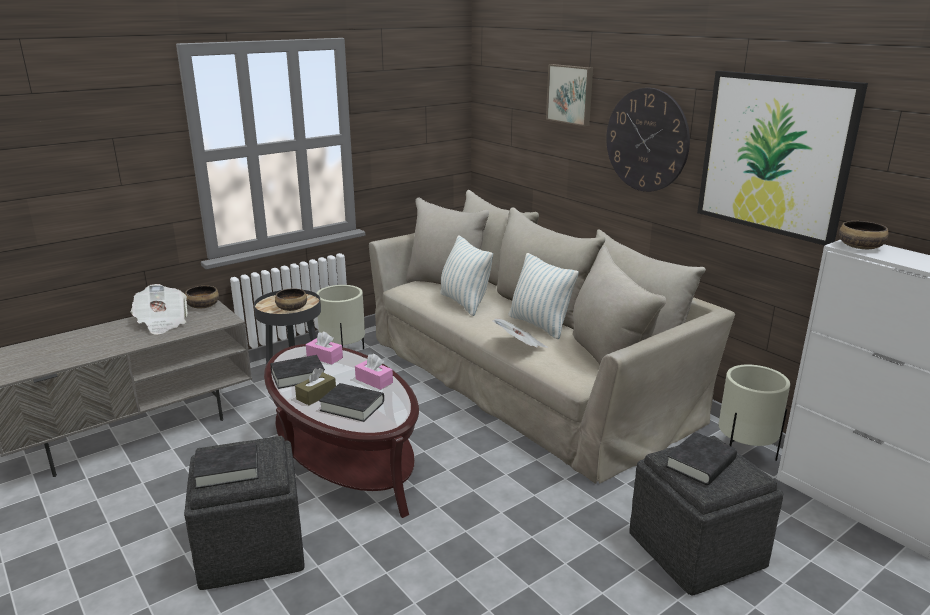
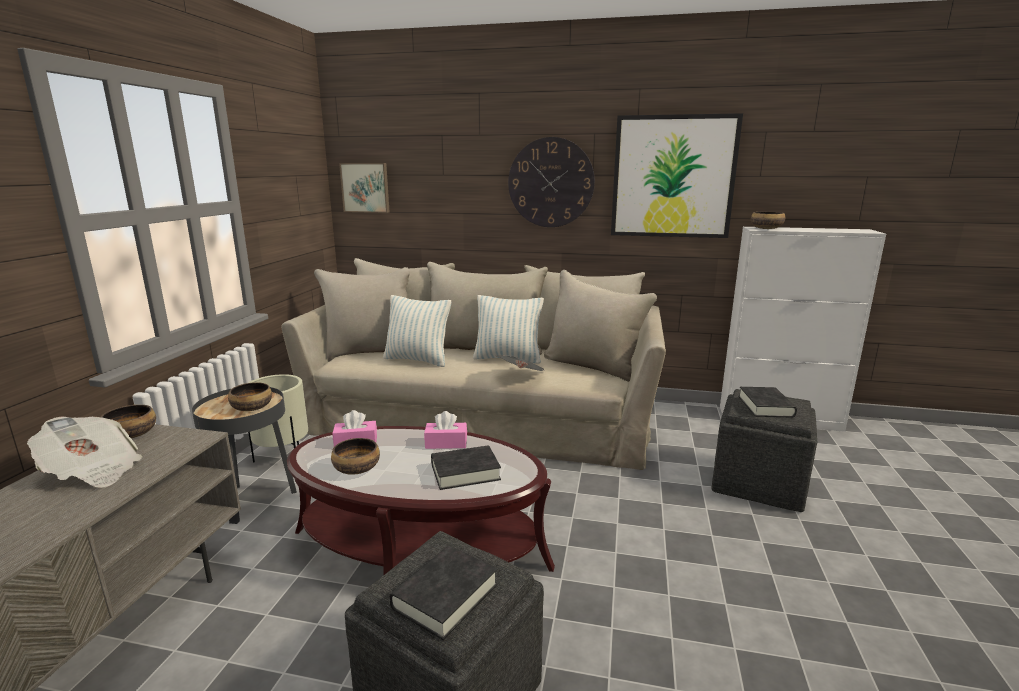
camera: 40 degrees left, 5 degrees down
(298, 375) = (356, 468): black book -> bowl
(316, 395) = (409, 478): brown tissue box -> none
(571, 94) = (461, 152): picture -> picture (365, 187)
(744, 453) = (688, 413): beige planter -> none

